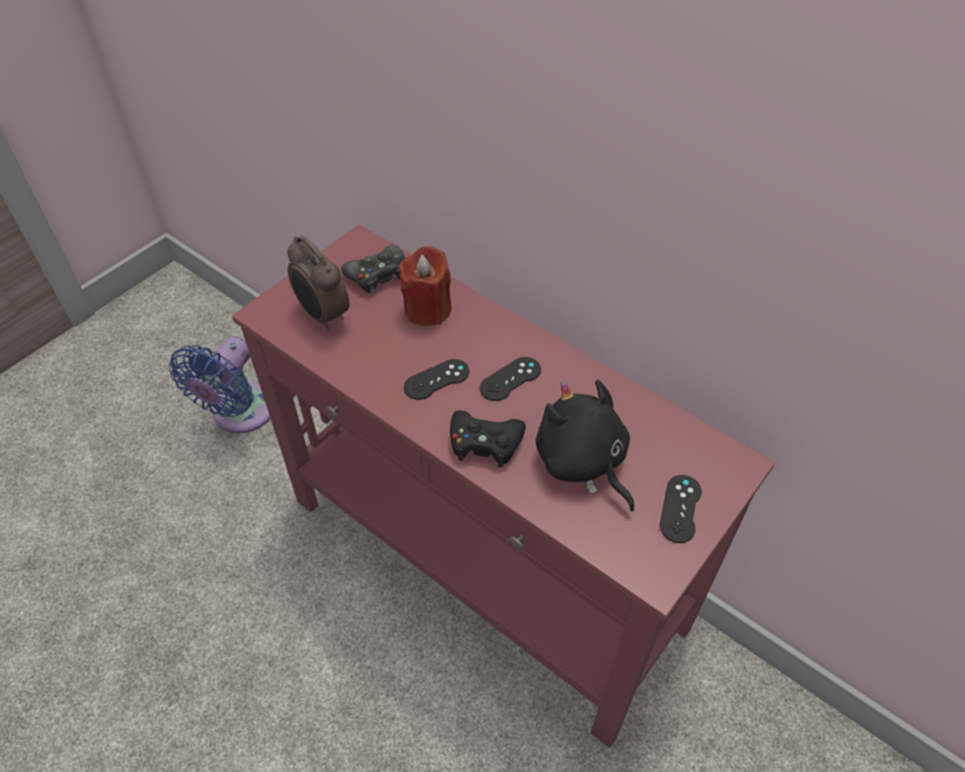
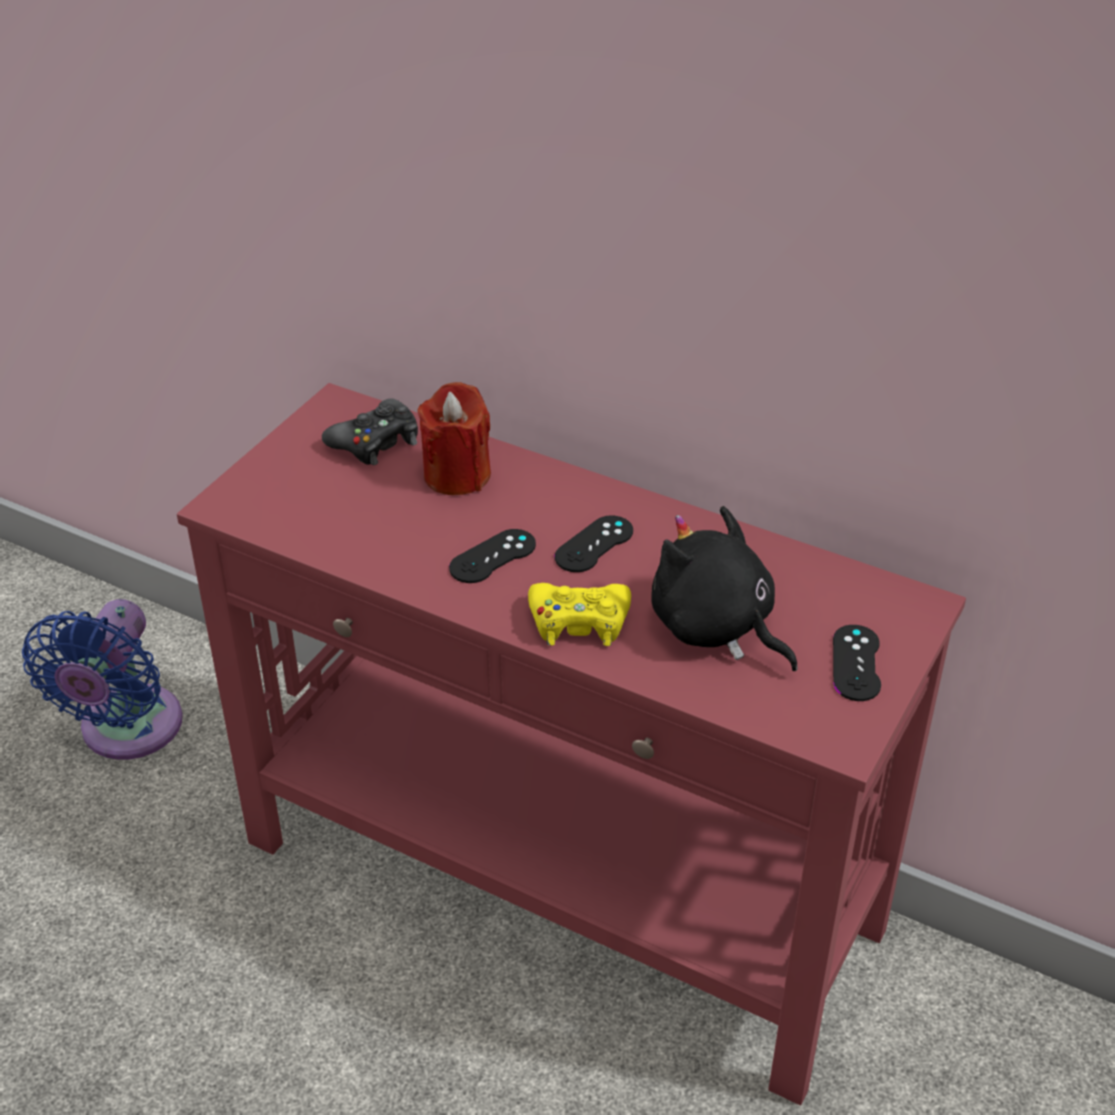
camera: 10 degrees left, 10 degrees down
(323, 315) = (310, 499): alarm clock -> none
(485, 443) = (579, 622): black game controller -> yellow game controller

